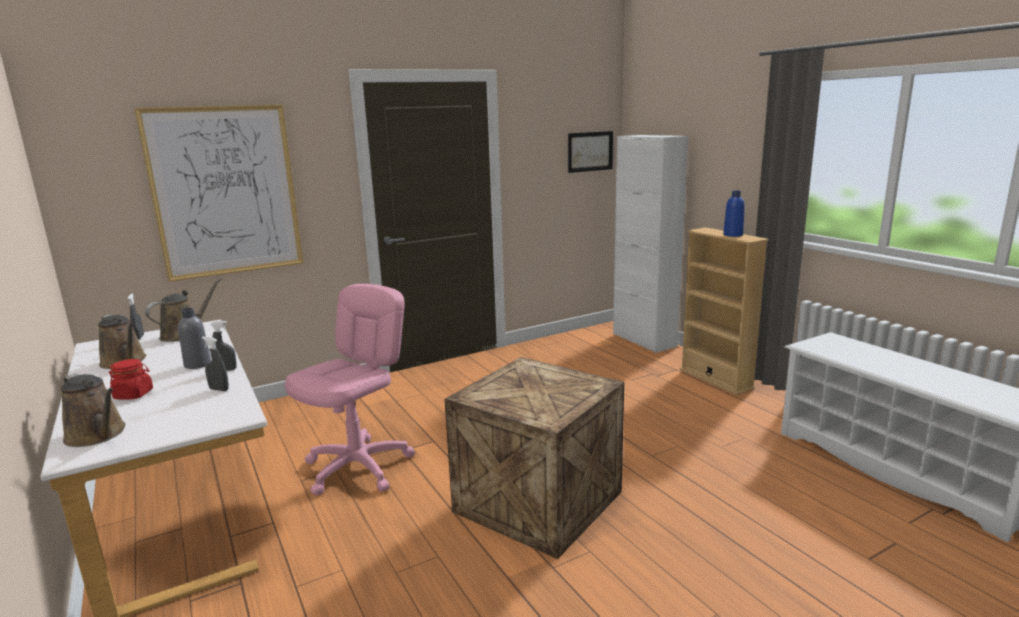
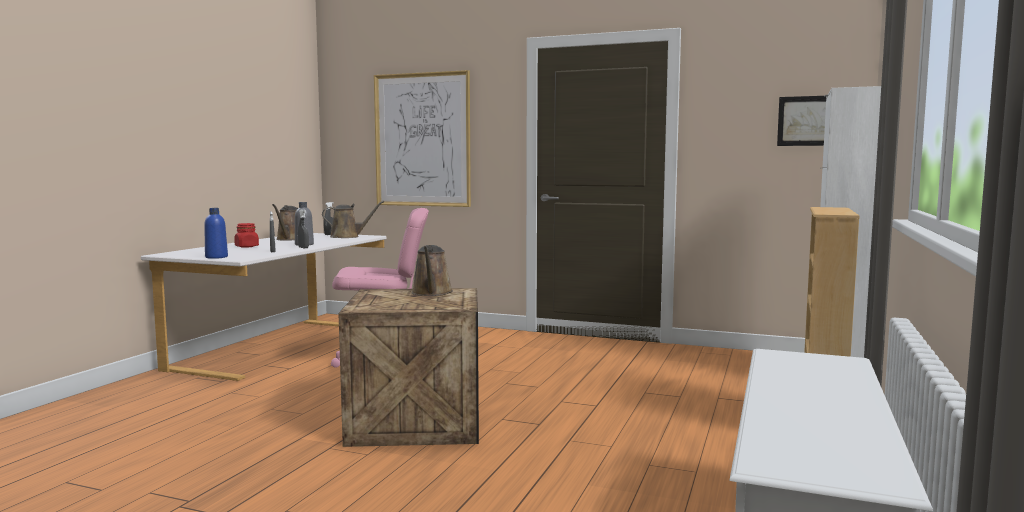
camera: 50 degrees right, 10 degrees down
(98, 435) = (190, 252): brown watering can -> brown watering can (432, 293)
(733, 235) = (832, 210): blue bottle -> blue bottle (216, 257)

